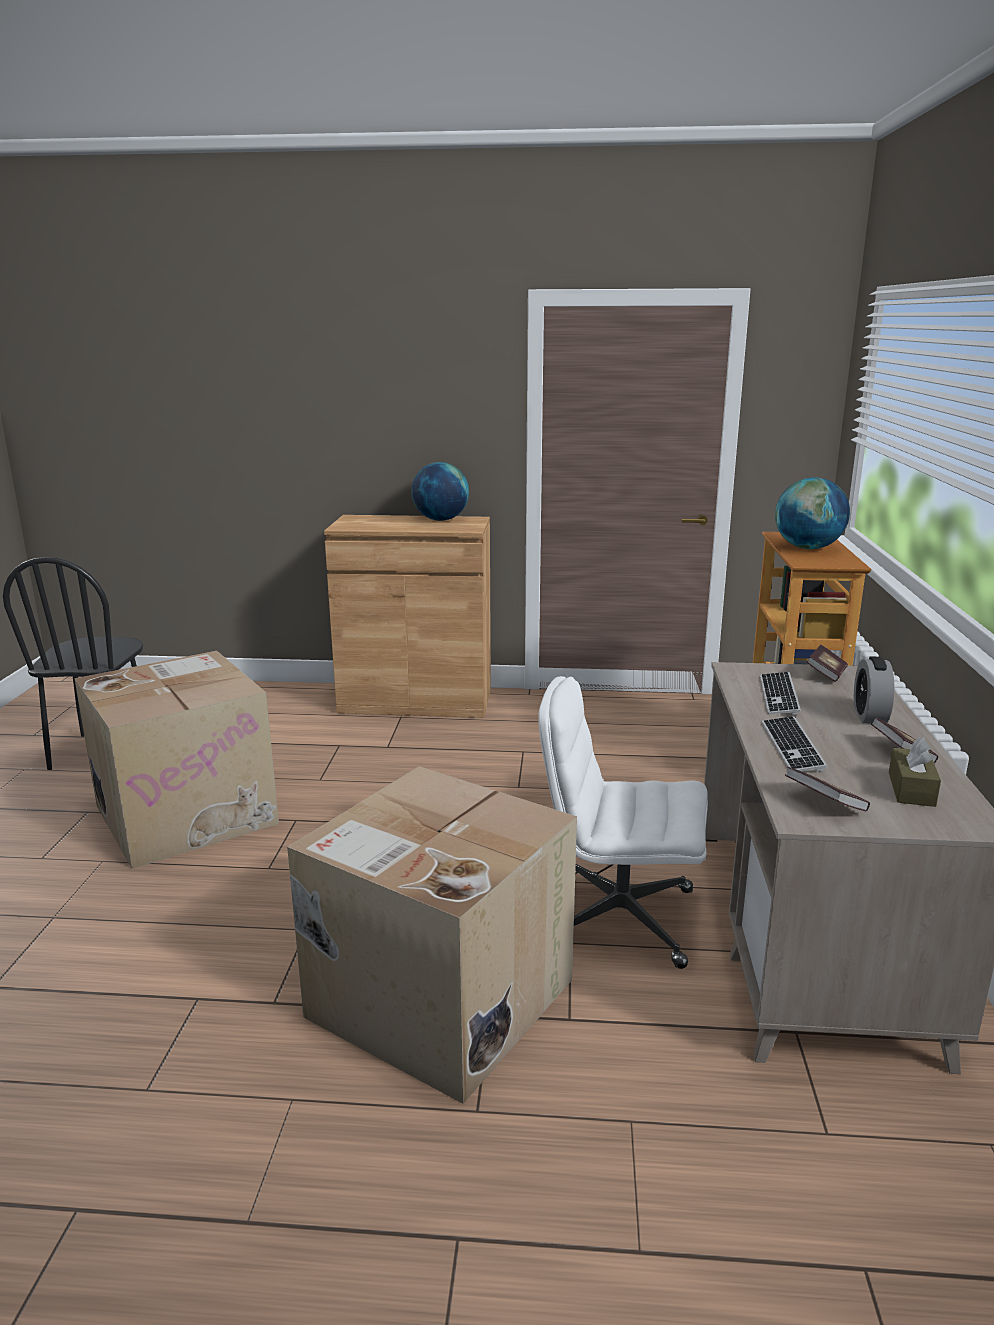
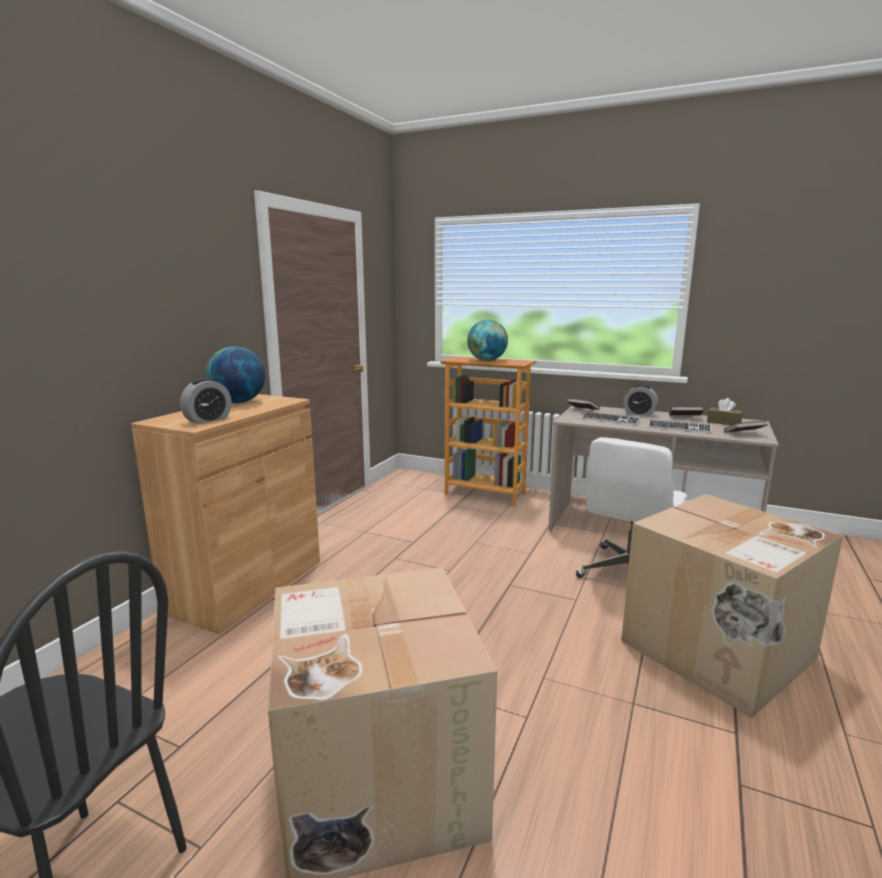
camera: 70 degrees left, 5 degrees down
(364, 526) = (208, 420): none -> alarm clock

